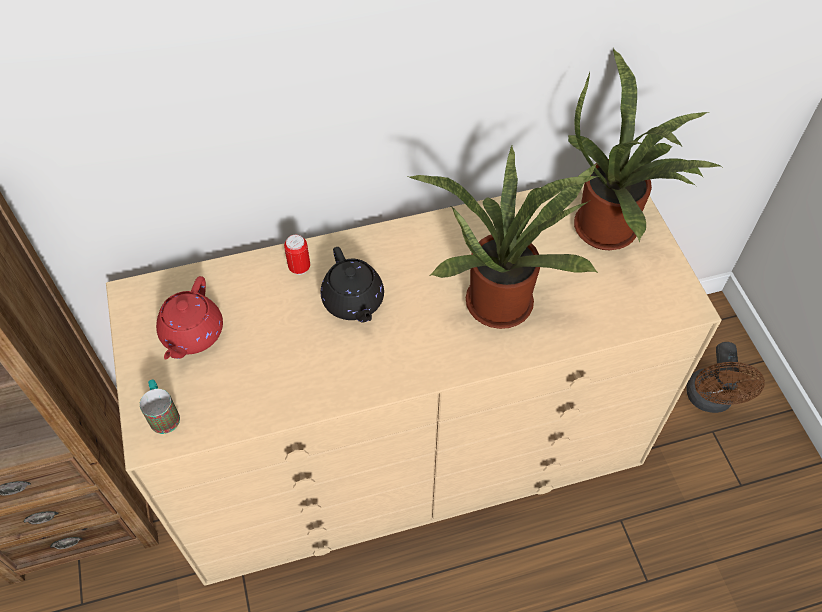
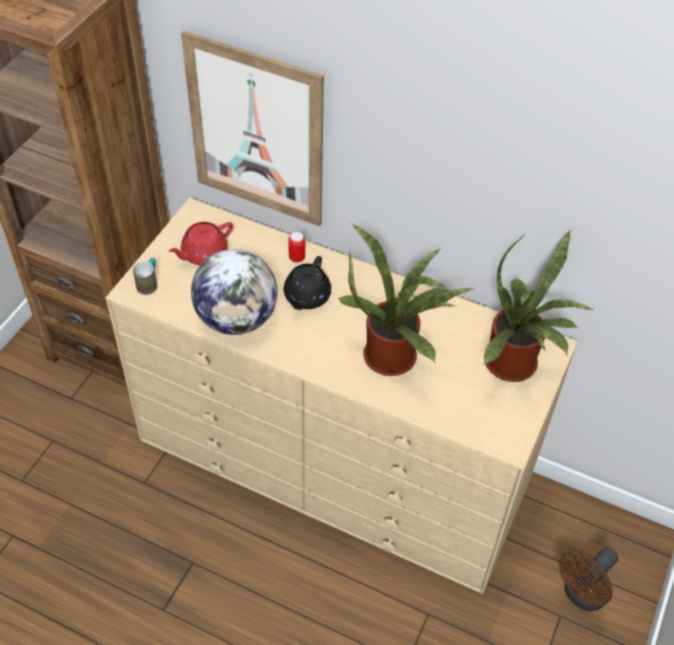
camera: 40 degrees right, 5 degrees down
(179, 144) = (256, 132): none -> picture
(306, 379) = (237, 319): none -> globe

